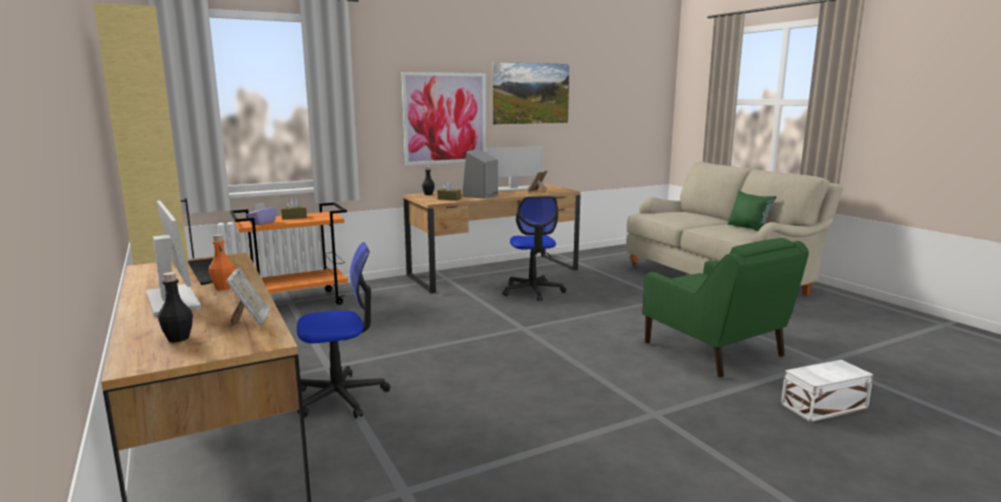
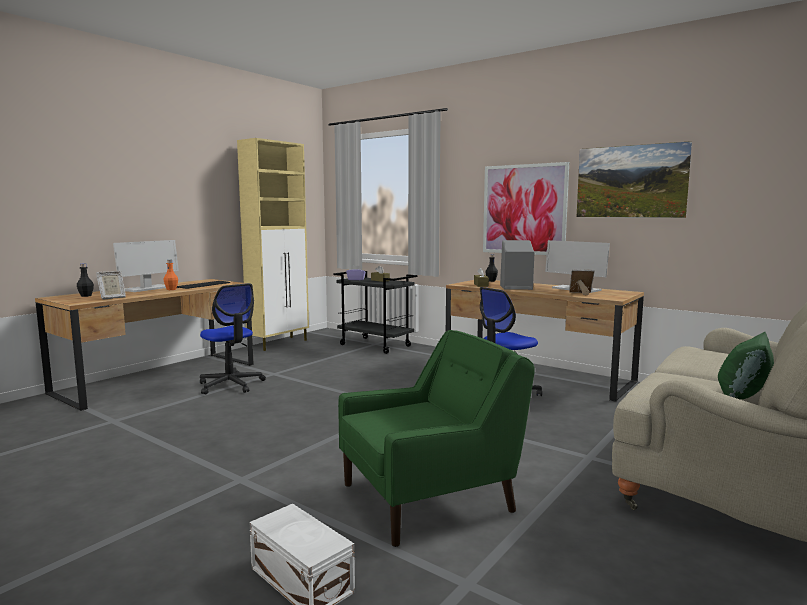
camera: 65 degrees right, 5 degrees down
(297, 303) = (376, 345): orange cart -> black cart
(714, 350) = (430, 498): green armchair -> green armchair turned 150 degrees counterclockwise

